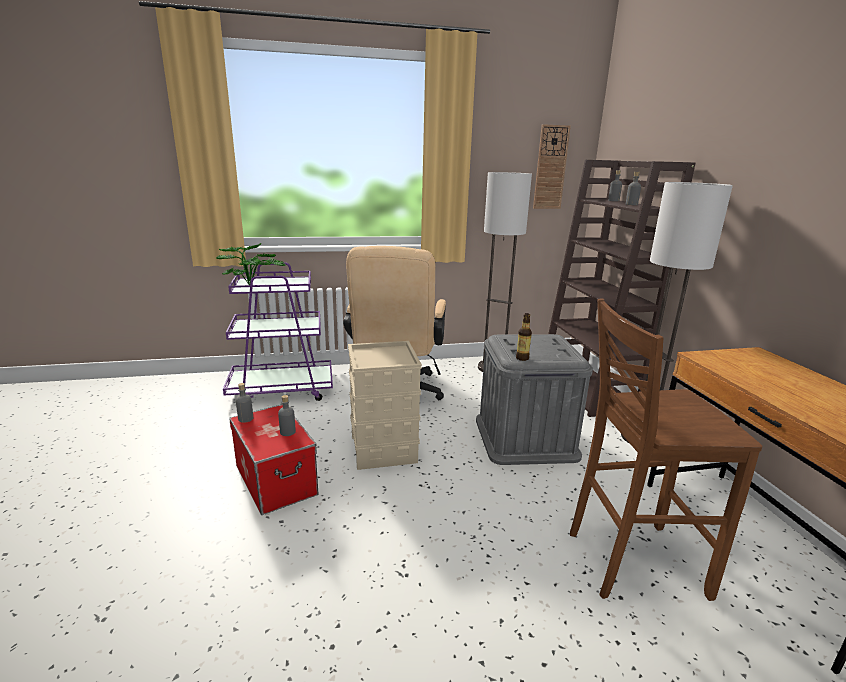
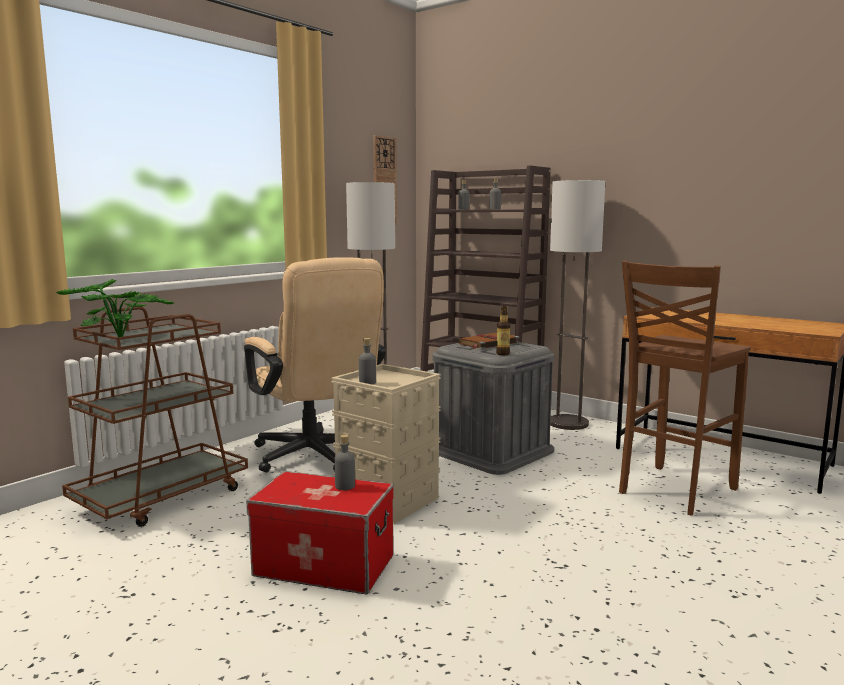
camera: 40 degrees left, 10 degrees down
(245, 419) = (270, 494): grey bottle -> grey bottle (367, 383)
(282, 390) = (162, 497): purple cart -> brown cart
(538, 342) = (488, 343): none -> brown book

